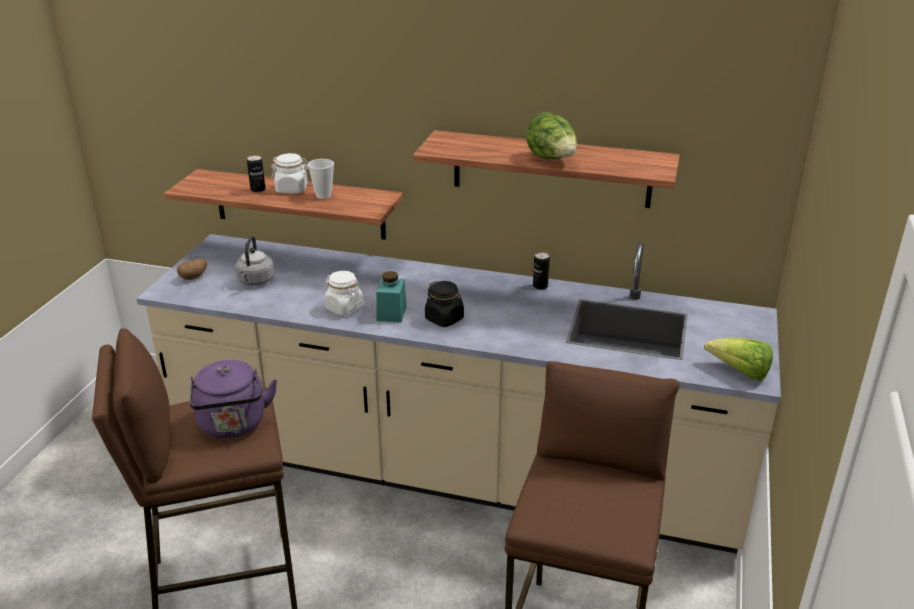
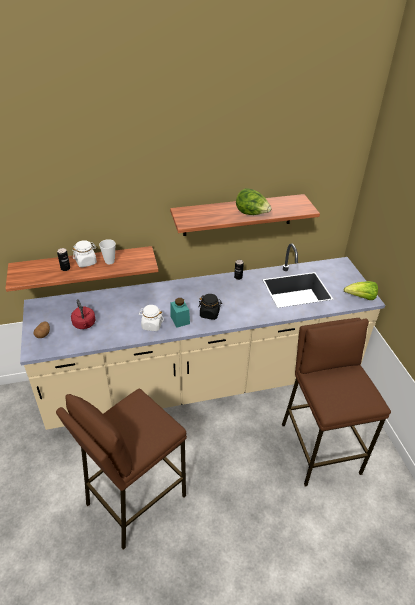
camera: 30 degrees left, 10 degrees up
(233, 425) = (144, 421): purple kettle -> none
(255, 281) = (84, 324): grey kettle -> red kettle

